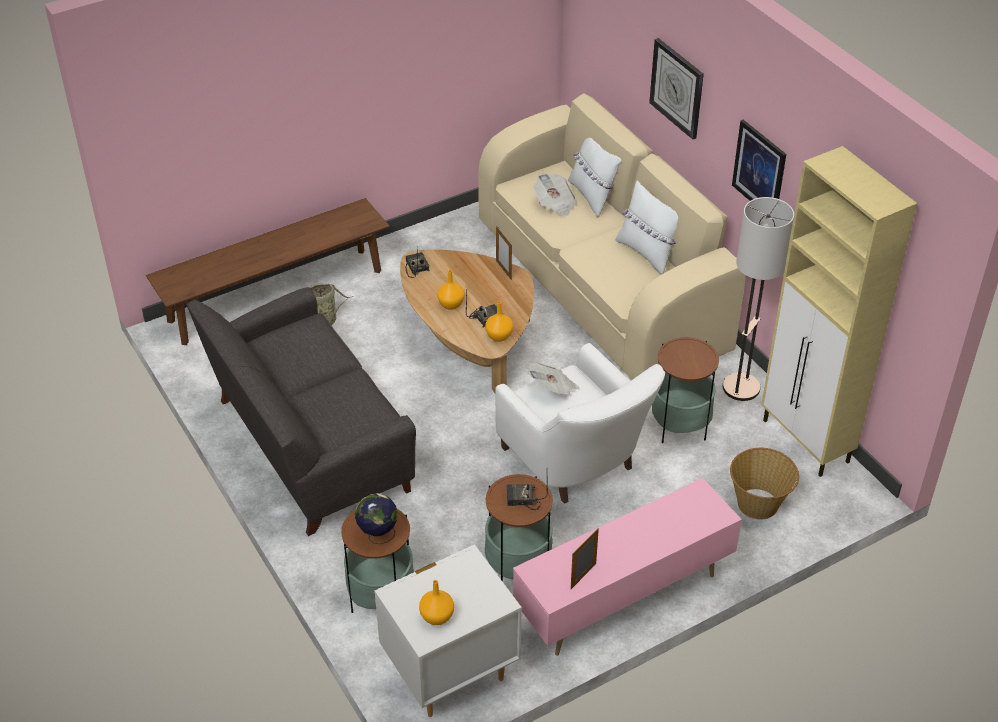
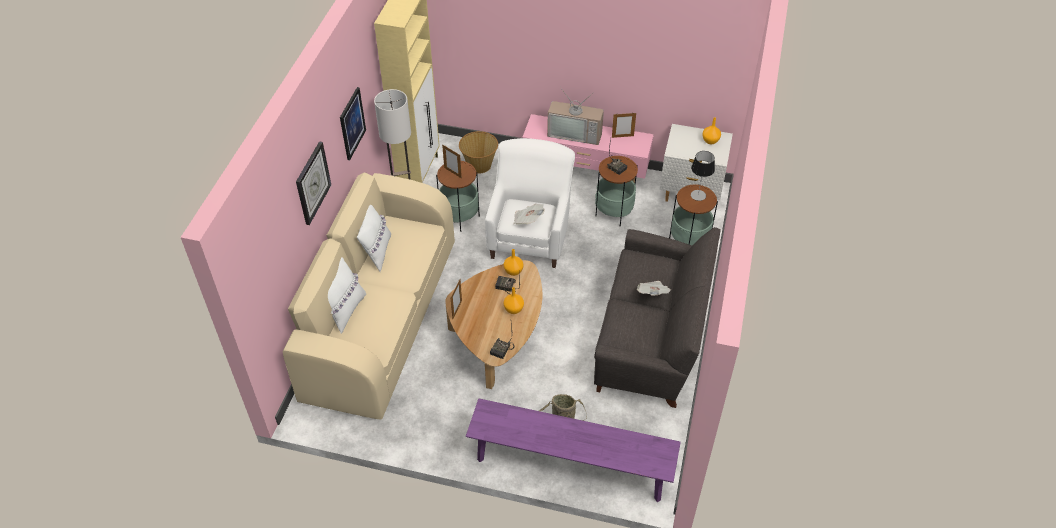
camera: 135 degrees left, 5 degrees up
(276, 295) = (571, 465): brown bench -> purple bench
(378, 536) = (698, 195): globe -> table lamp
(555, 204) = (373, 322): newspaper -> newspaper (652, 294)
(648, 534) = (575, 133): none -> television
(693, 355) = (453, 173): none -> picture frame

